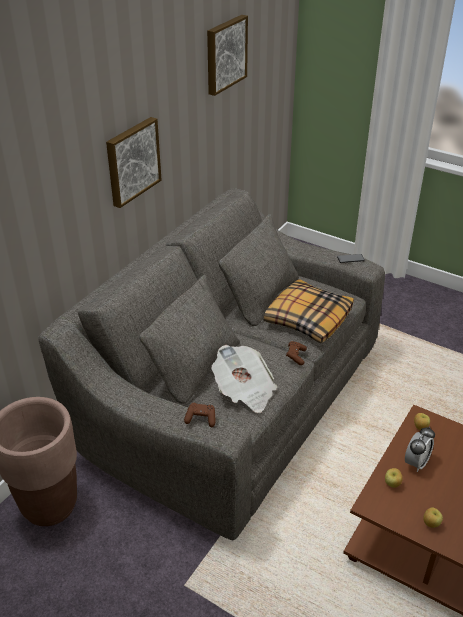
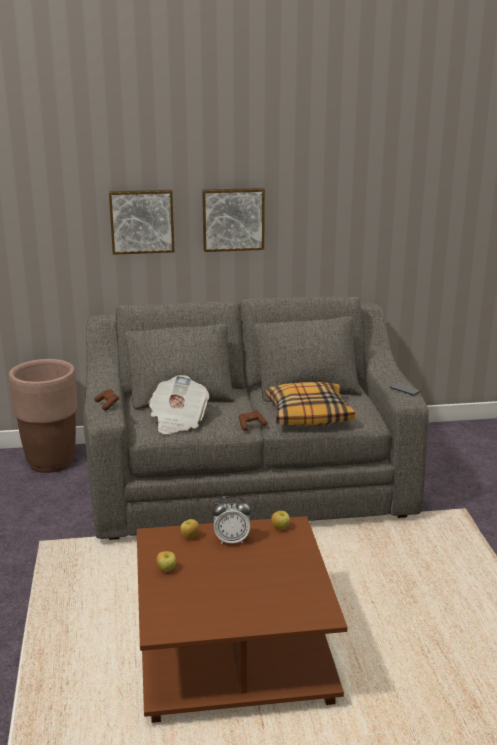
camera: 50 degrees right, 15 degrees down
(225, 54) = (384, 163): picture -> picture (142, 221)

